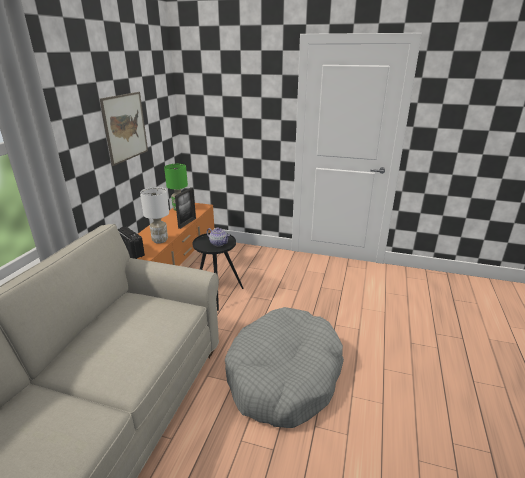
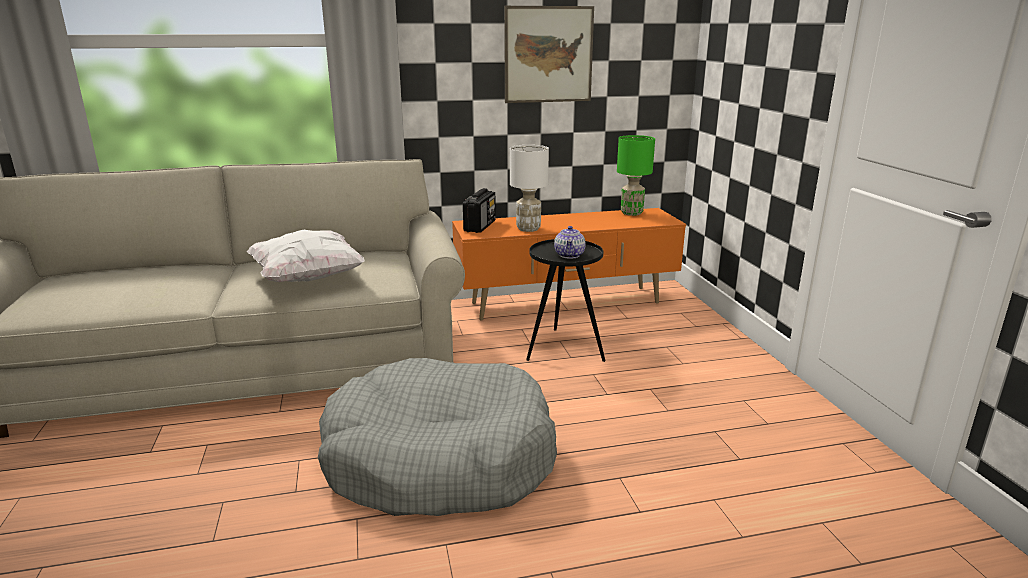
camera: 60 degrees right, 5 degrees down
(137, 341) = (308, 278): none -> white pillow
(187, 223) = (599, 227): picture frame -> none

